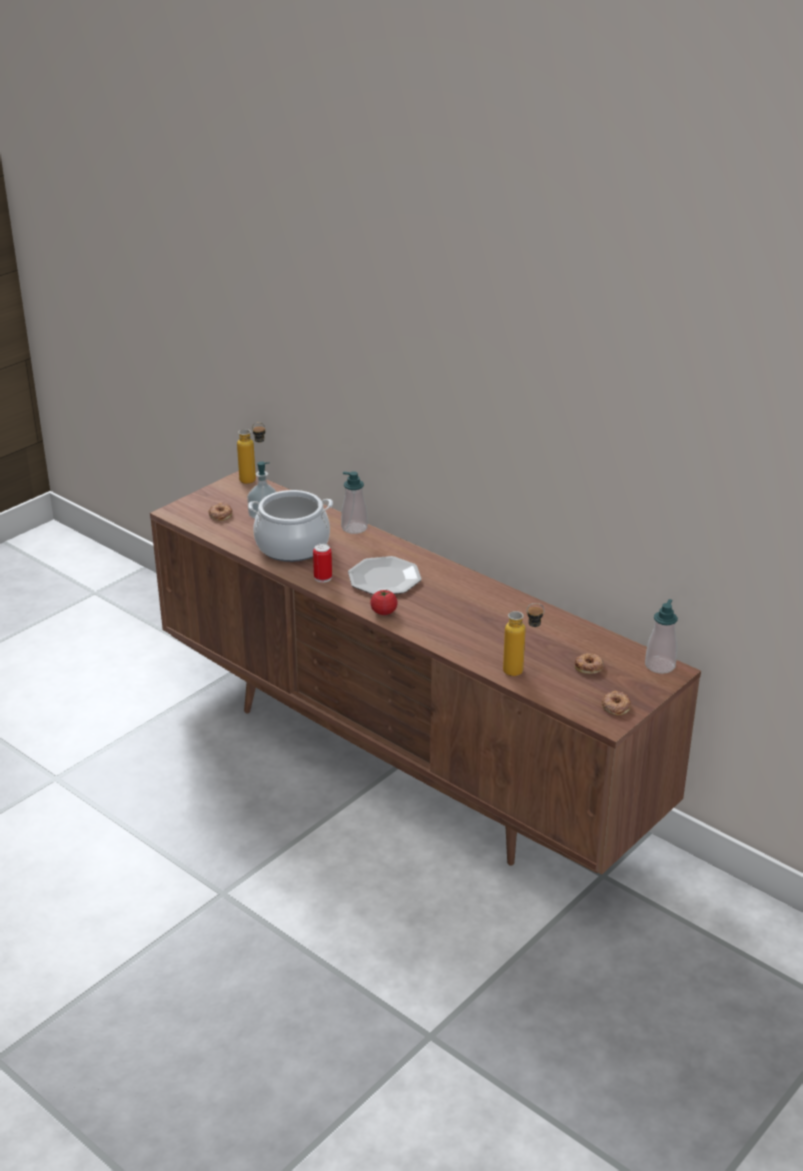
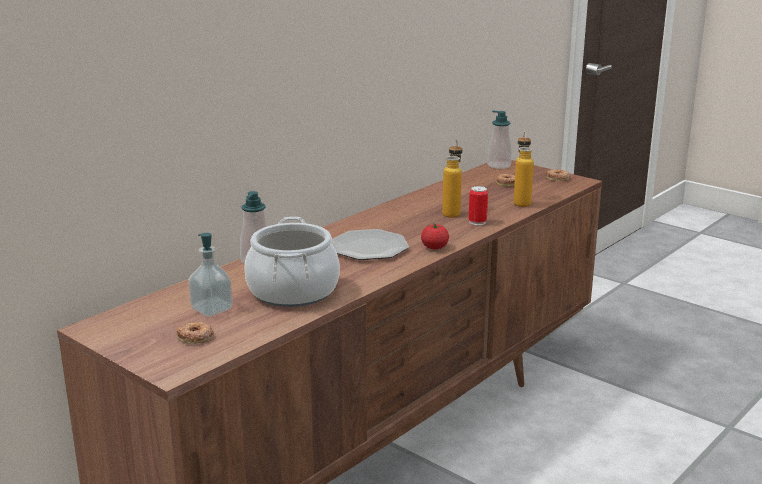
camera: 90 degrees left, 10 degrees down
(254, 481) = (104, 319): bottle -> bottle (452, 212)
(323, 578) = (367, 274): can -> can (477, 222)

